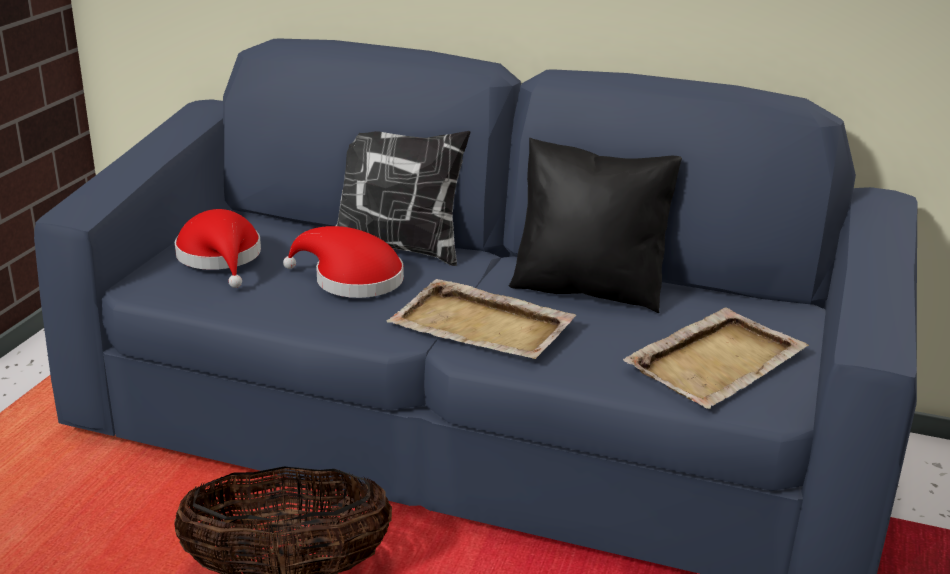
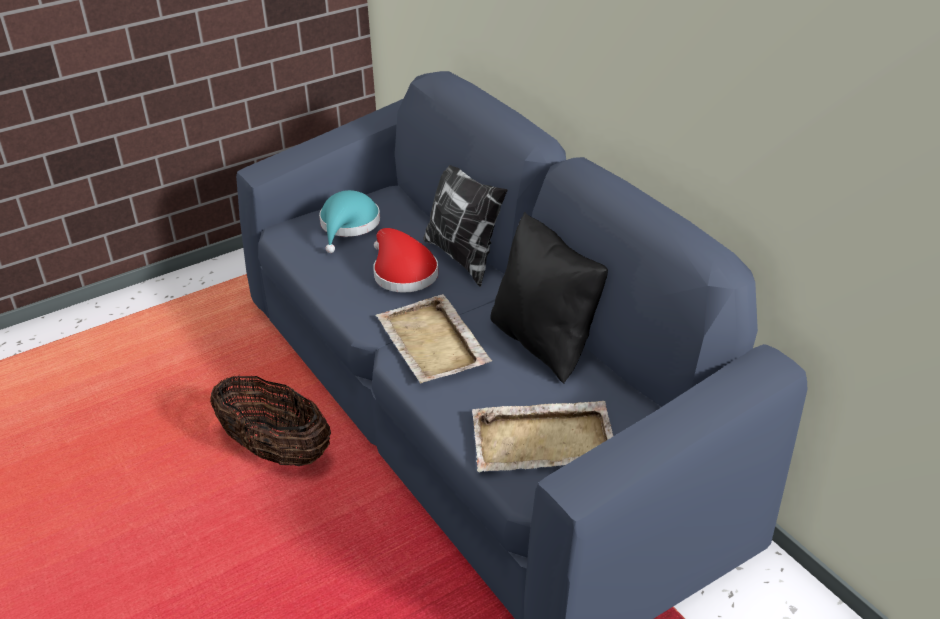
camera: 40 degrees right, 10 degrees up
(221, 258) = (348, 226): red hat -> turquoise hat

